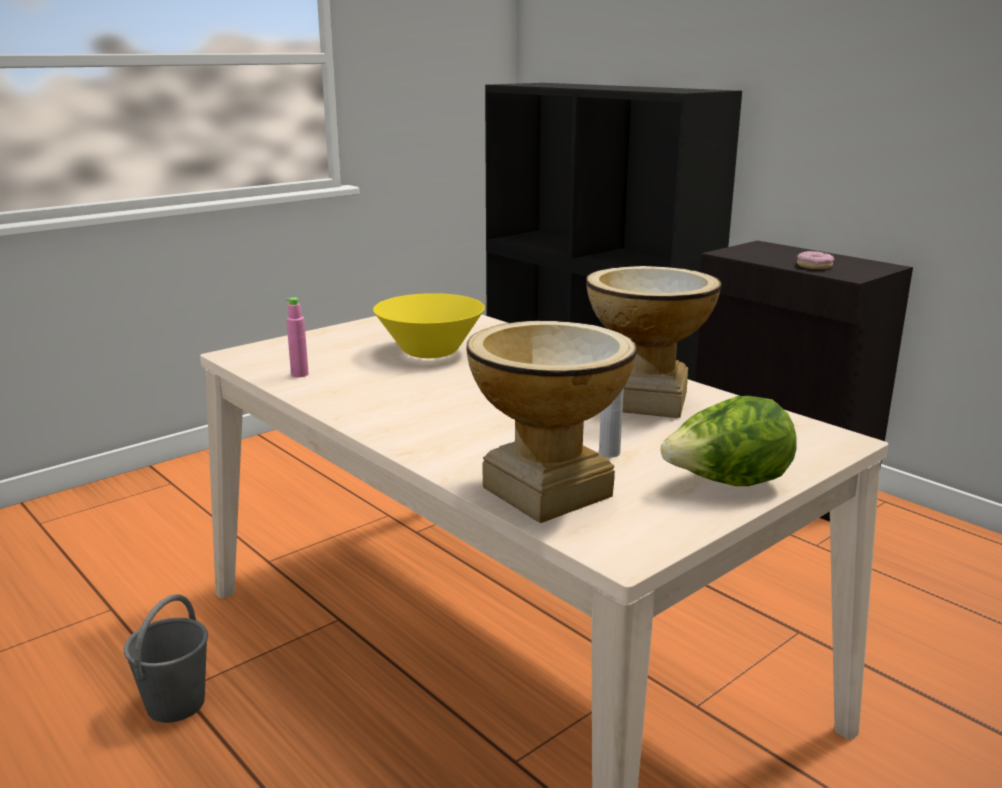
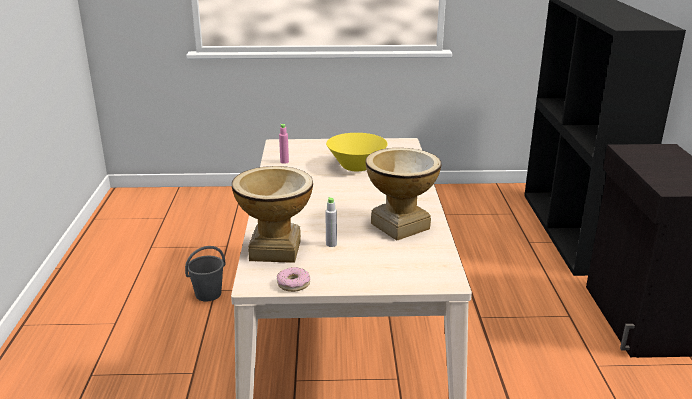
camera: 40 degrees right, 5 degrees up
(727, 484) = (348, 277): lettuce -> none
(814, 266) = (662, 174): donut -> donut (293, 284)

